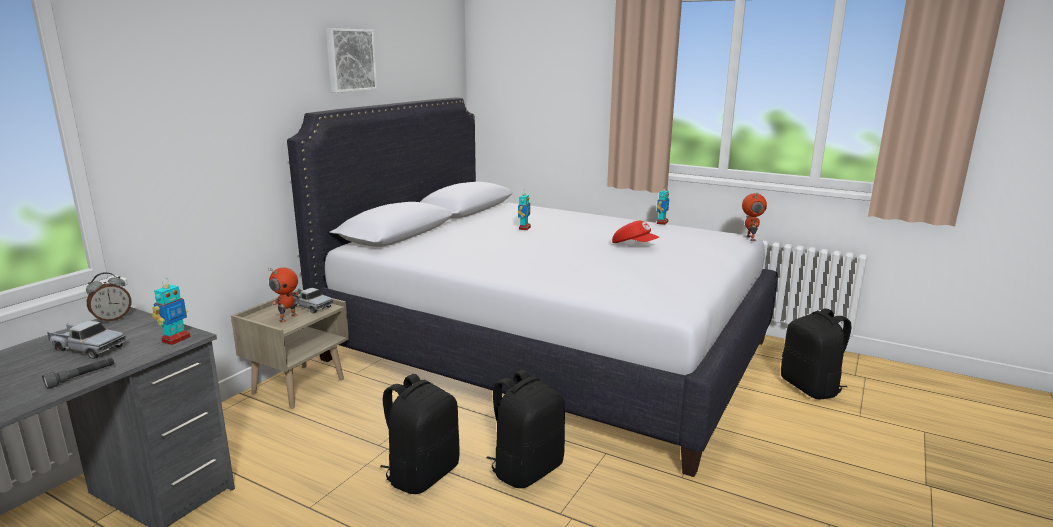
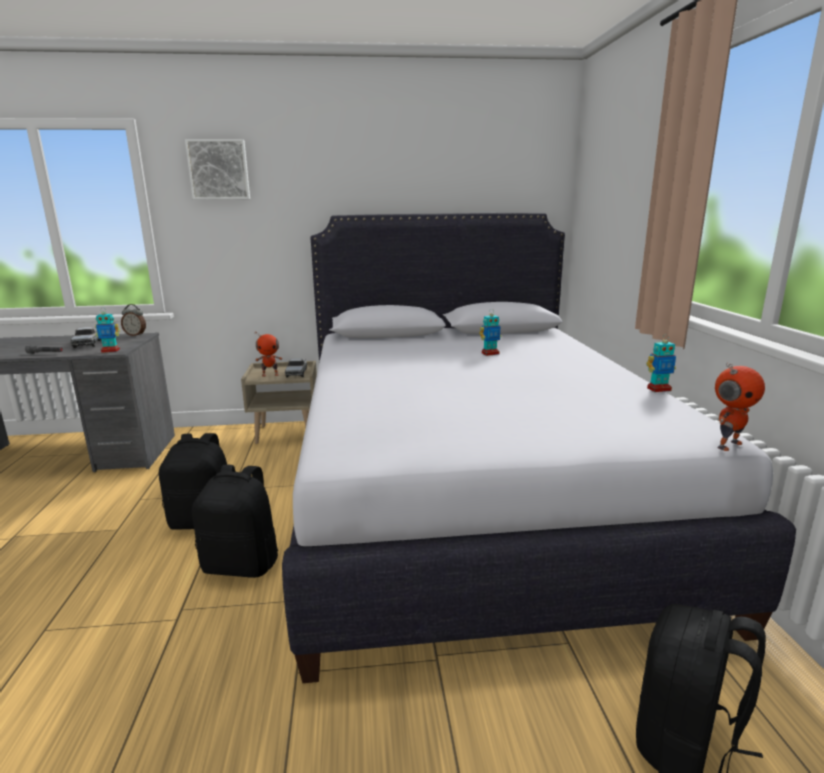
camera: 55 degrees right, 0 degrees up
(350, 60) = (394, 171): picture -> picture (219, 170)
(634, 245) = (532, 397): red cap -> none

